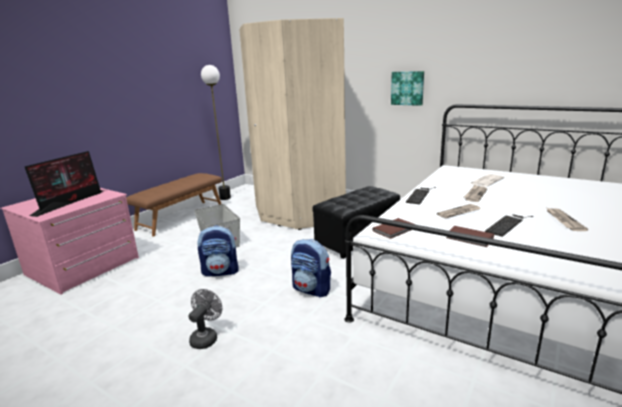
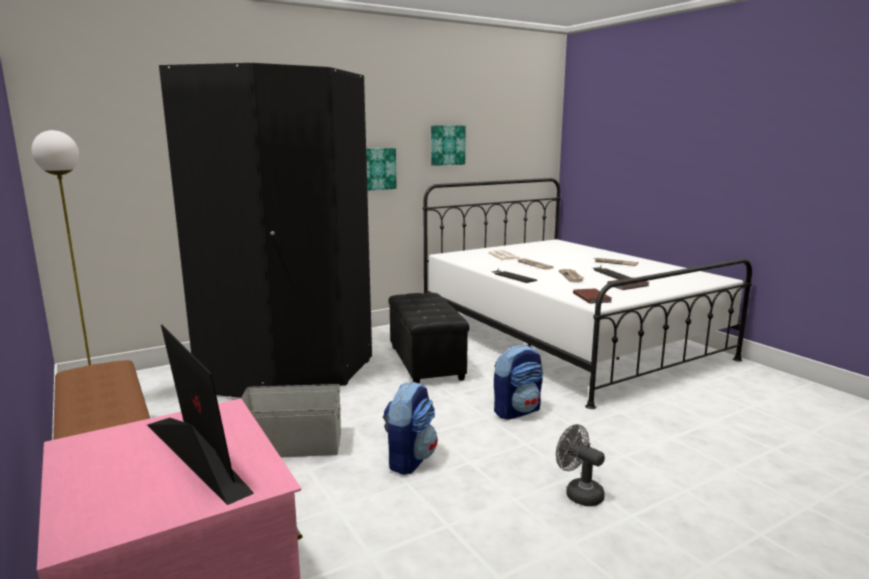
camera: 65 degrees left, 5 degrees down
(299, 213) = (289, 373): beige wardrobe -> black wardrobe
(480, 68) = (447, 145): none -> picture

